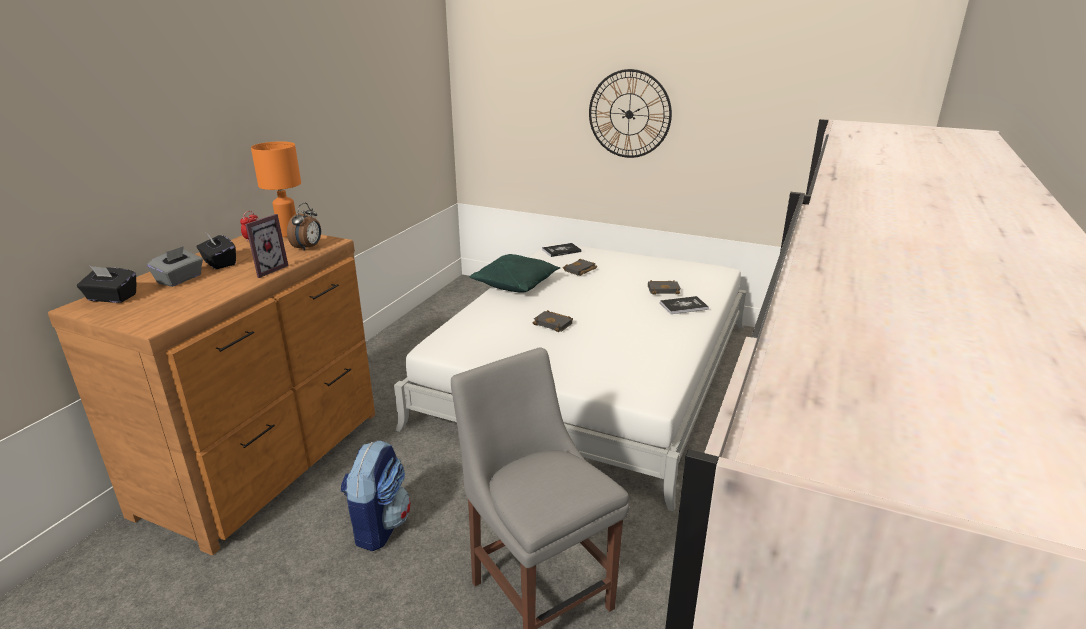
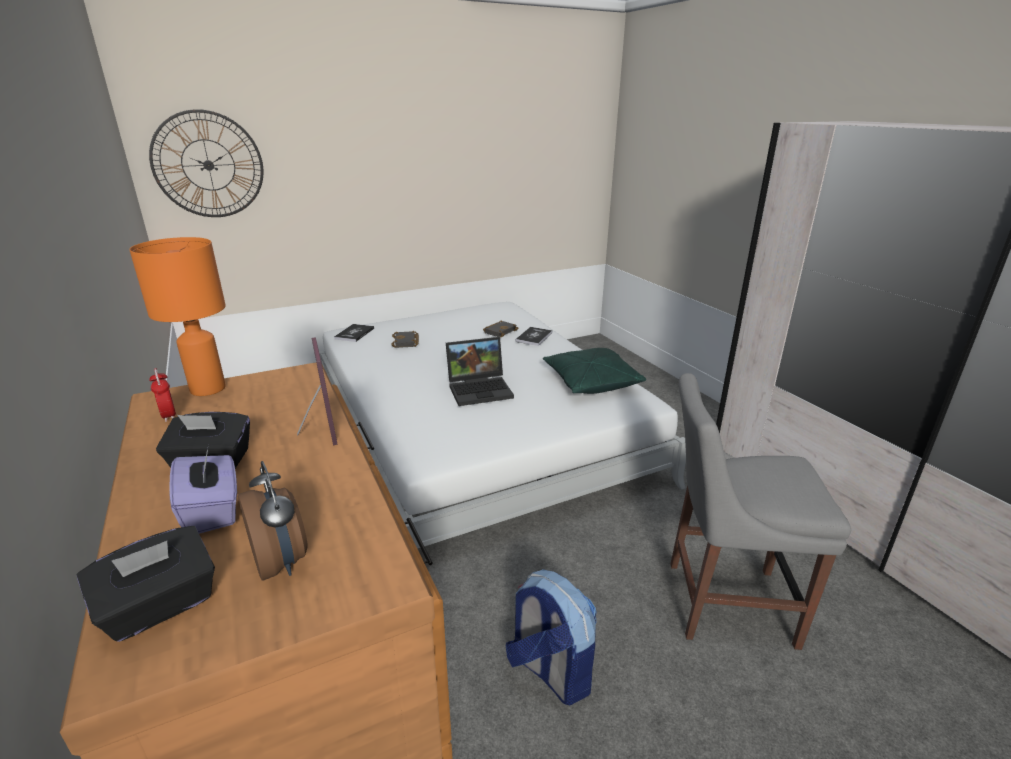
camera: 50 degrees left, 0 degrees up
(180, 279) = (212, 510): grey tissue box -> purple tissue box
(308, 248) = (292, 389): alarm clock -> alarm clock (282, 562)
(516, 284) = (374, 374): green pillow -> green pillow (591, 382)
(554, 324) = (481, 389): black book -> laptop
(629, 114) = (383, 175): wall clock -> wall clock (208, 165)

